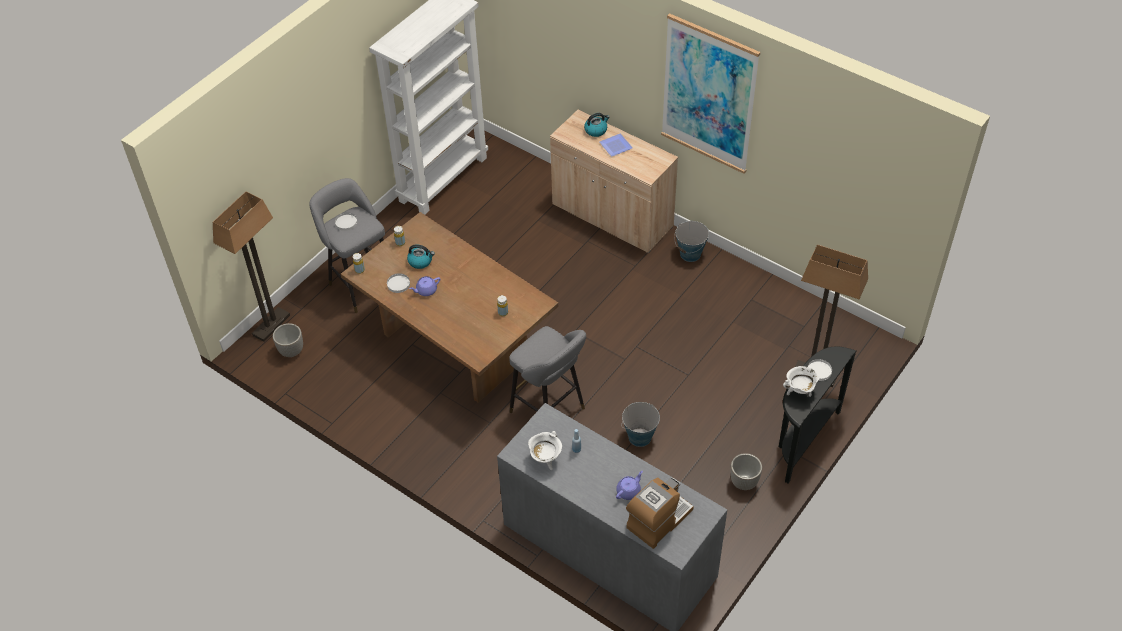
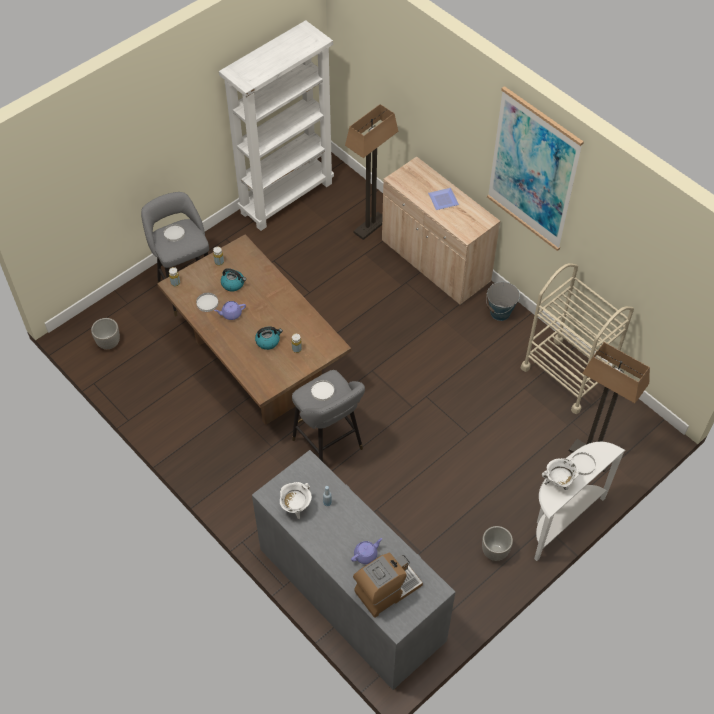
camera: 10 degrees right, 5 degrees up
(271, 325) = (97, 315): floor lamp -> floor lamp (370, 227)
(540, 347) = (322, 391): none -> white plate
(596, 130) = (428, 180): kettle -> kettle (268, 341)
(639, 437) = (407, 487): bucket -> none
(772, 302) = (566, 375): none -> beige cart
(802, 440) = (561, 520): black console table -> white console table

